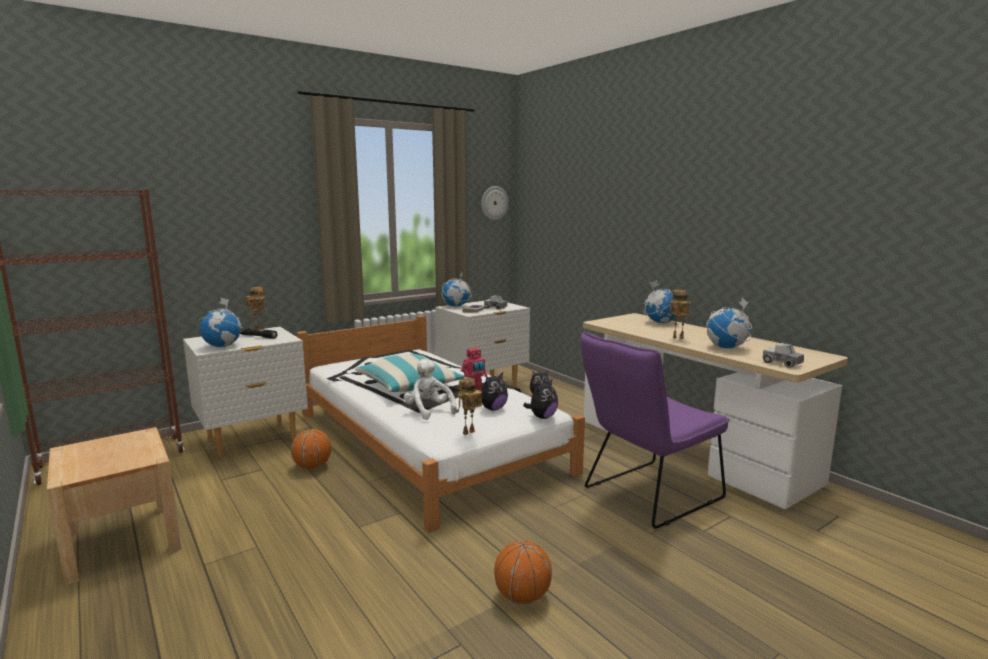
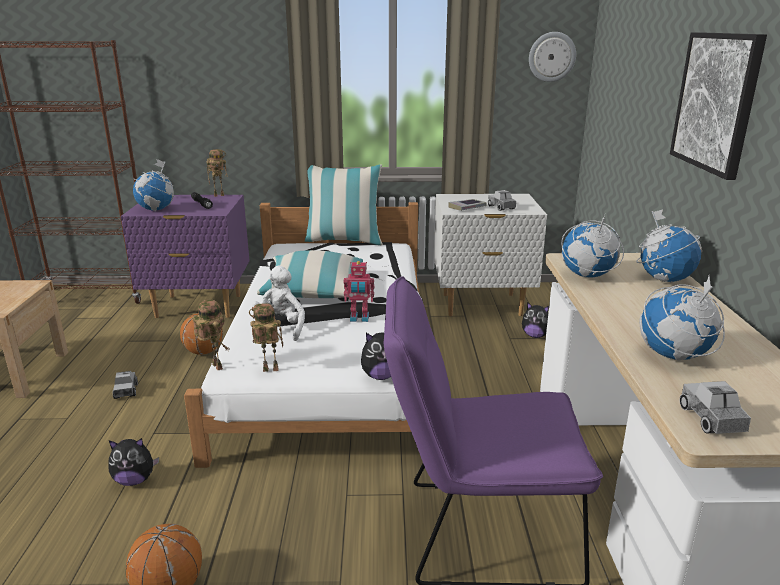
camera: 35 degrees right, 10 degrees up
(252, 440) = (198, 307): white nightstand -> purple nightstand
(283, 511) = (126, 390): none -> toy truck
(371, 354) = (344, 240): none -> pillow
(456, 306) = (459, 197): globe -> globe (587, 276)
(492, 409) = (344, 346): plush toy -> plush toy (135, 480)
(663, 218) = (716, 102): none -> picture
(677, 338) = (627, 315): toy robot -> toy robot (215, 366)

